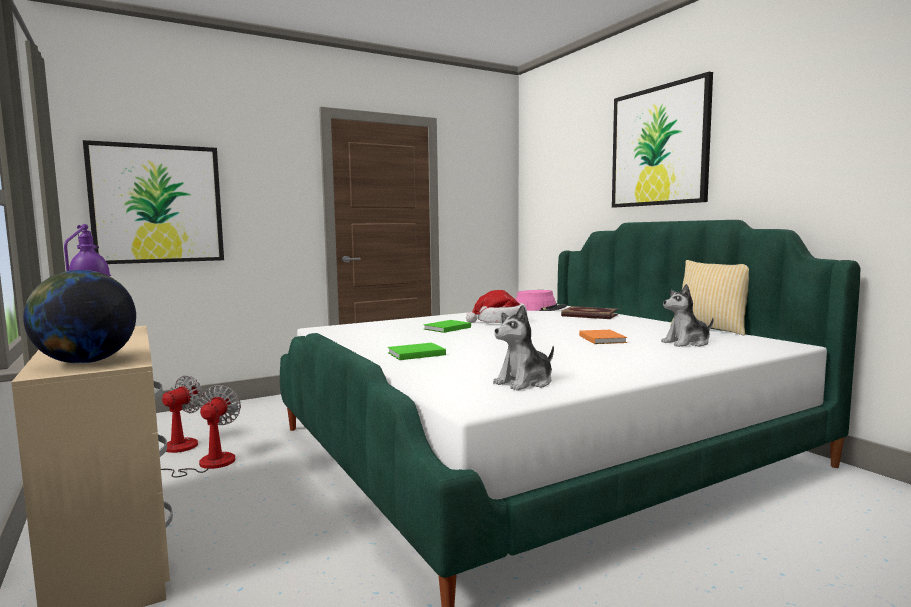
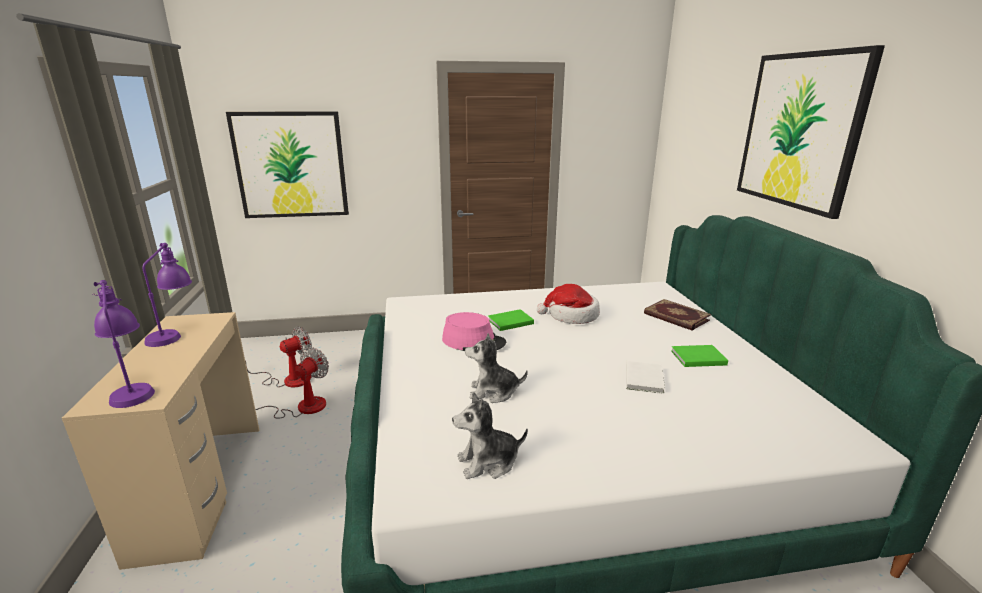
camera: 20 degrees right, 15 degrees up
(85, 362) = (132, 389): globe -> purple table lamp
(414, 354) = (439, 373): green book -> green book (696, 357)
(540, 308) = (635, 291): pink hat -> pink hat (473, 341)
(602, 339) = (644, 378): orange book -> white book
(687, 343) = (732, 410): plush toy -> plush toy (493, 392)
(712, 329) = (794, 378): pillow -> none

